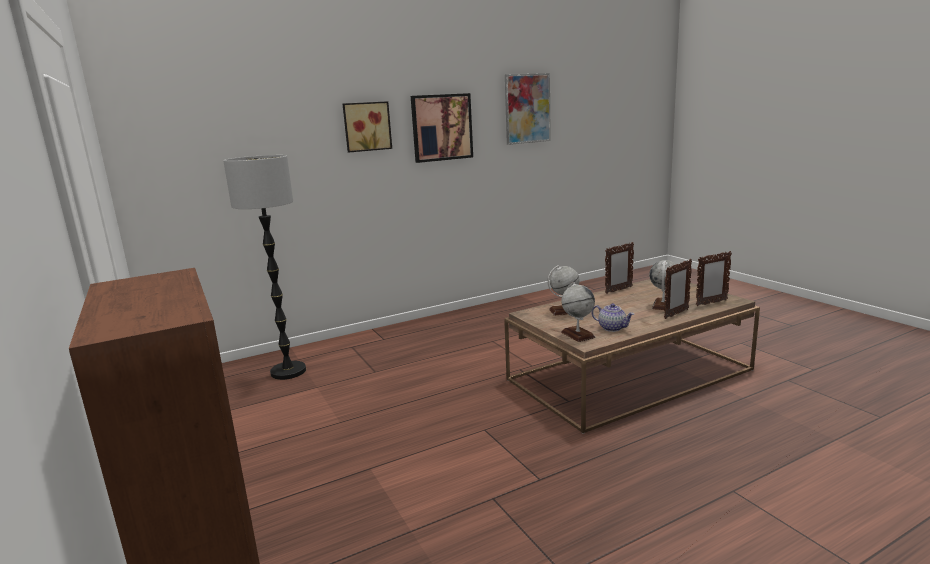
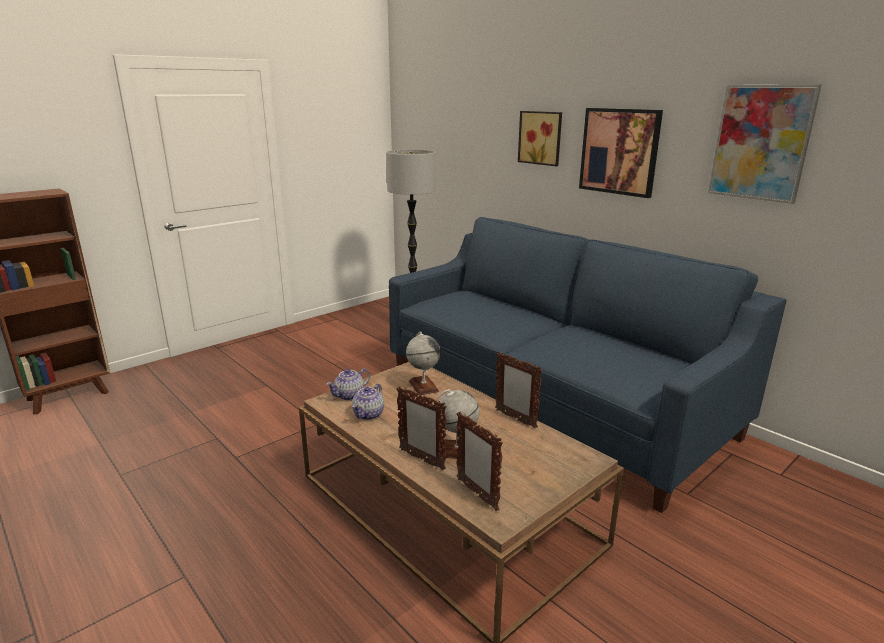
camera: 75 degrees right, 5 degrees up
(489, 328) = (552, 401): none -> blue sofa
(577, 335) = (349, 395): globe -> teapot

